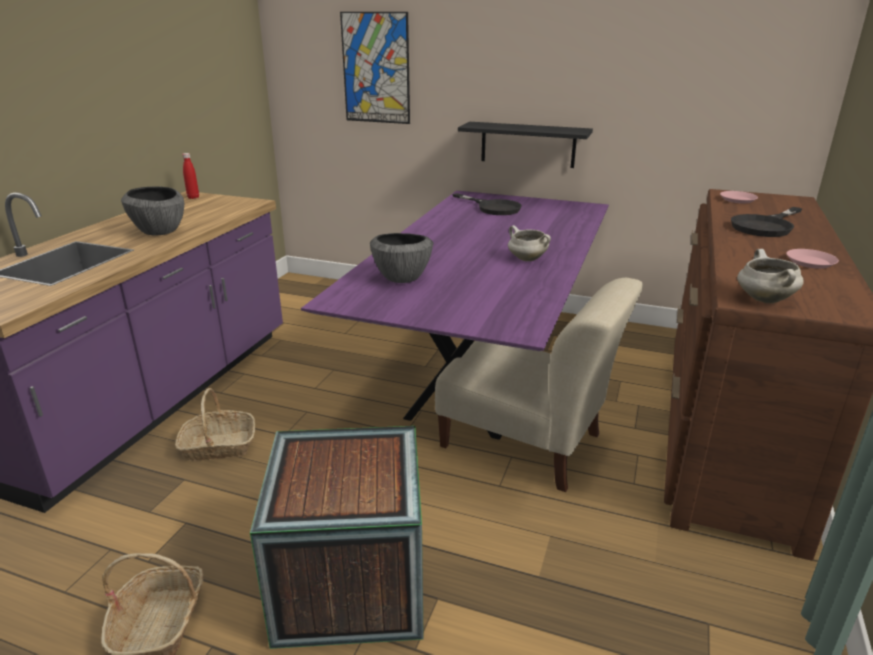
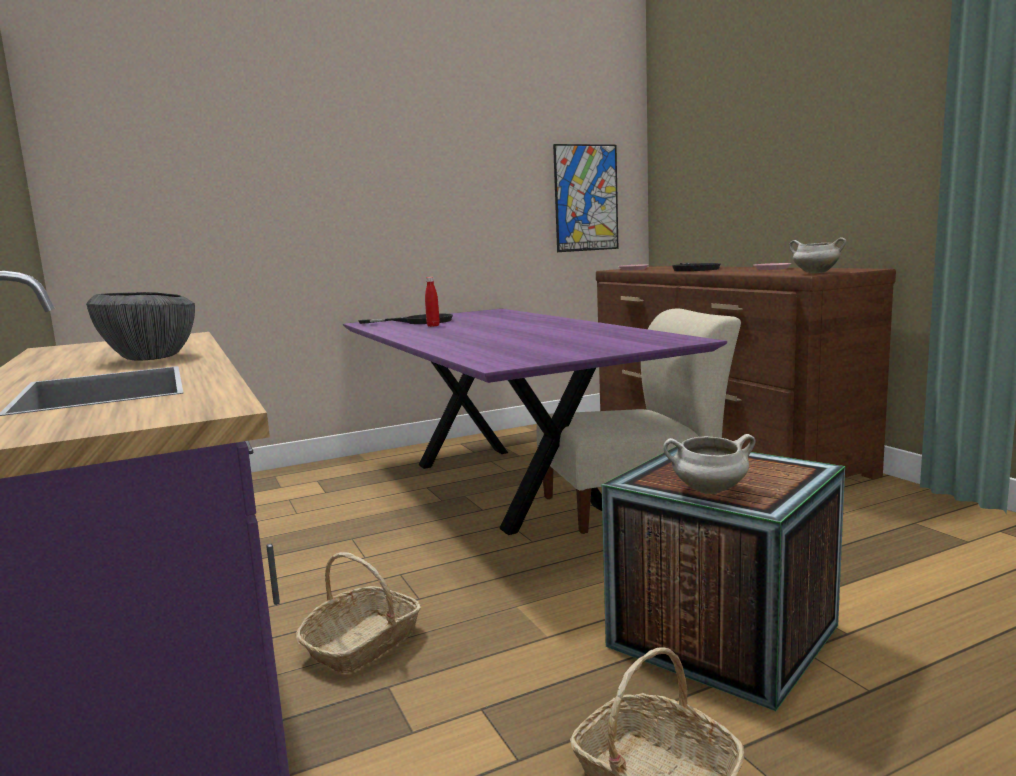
camera: 45 degrees left, 15 degrees down
(193, 197) = (70, 346): red bottle -> red bottle (433, 326)
(376, 68) = (222, 189): picture -> picture (586, 198)
(402, 278) = (503, 348): bowl -> none
(526, 259) = (555, 327): white cooking pot -> white cooking pot (708, 491)
(528, 144) = (418, 259): black shelf -> none

